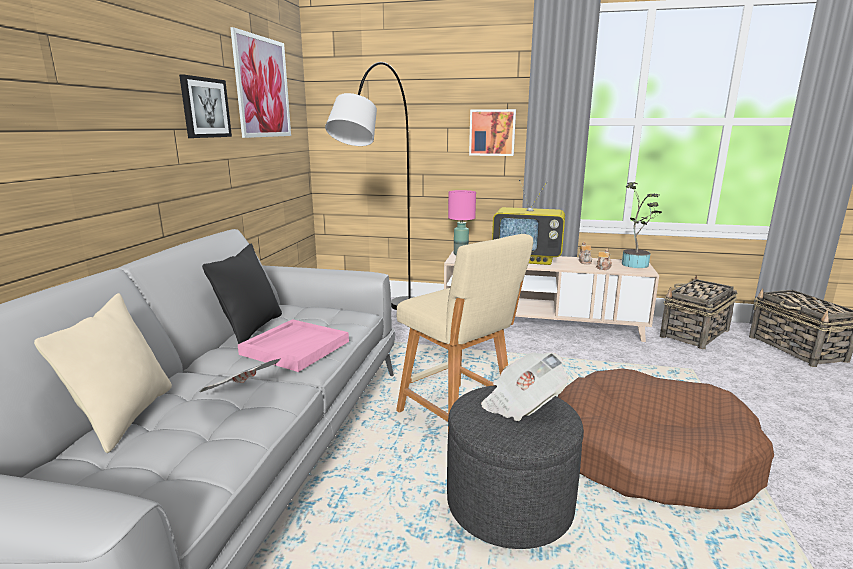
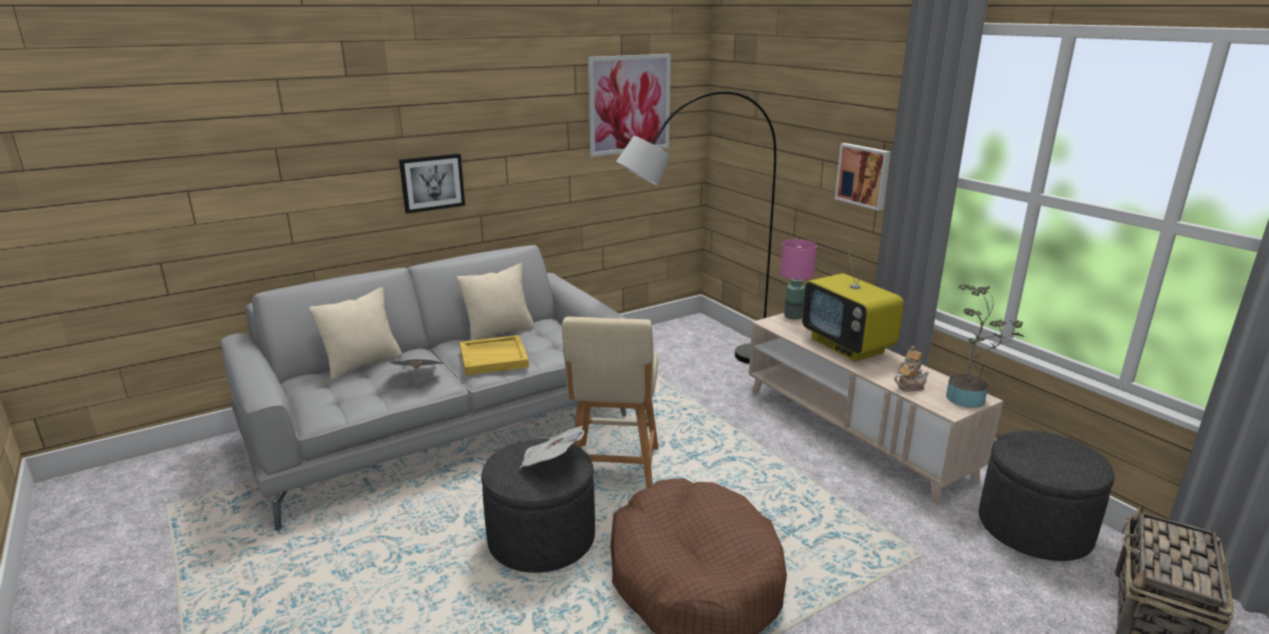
camera: 45 degrees right, 5 degrees up
(205, 108) = (543, 135): picture -> picture (432, 182)
(251, 328) = (499, 332): black pillow -> beige pillow
(295, 347) = (494, 357): pink tray -> yellow tray
(694, 334) = (1034, 529): basket -> grey ottoman

